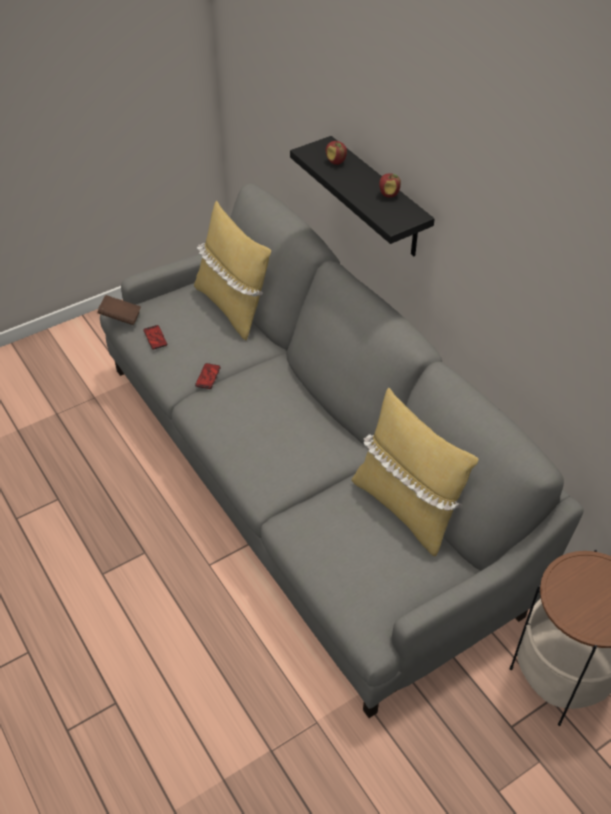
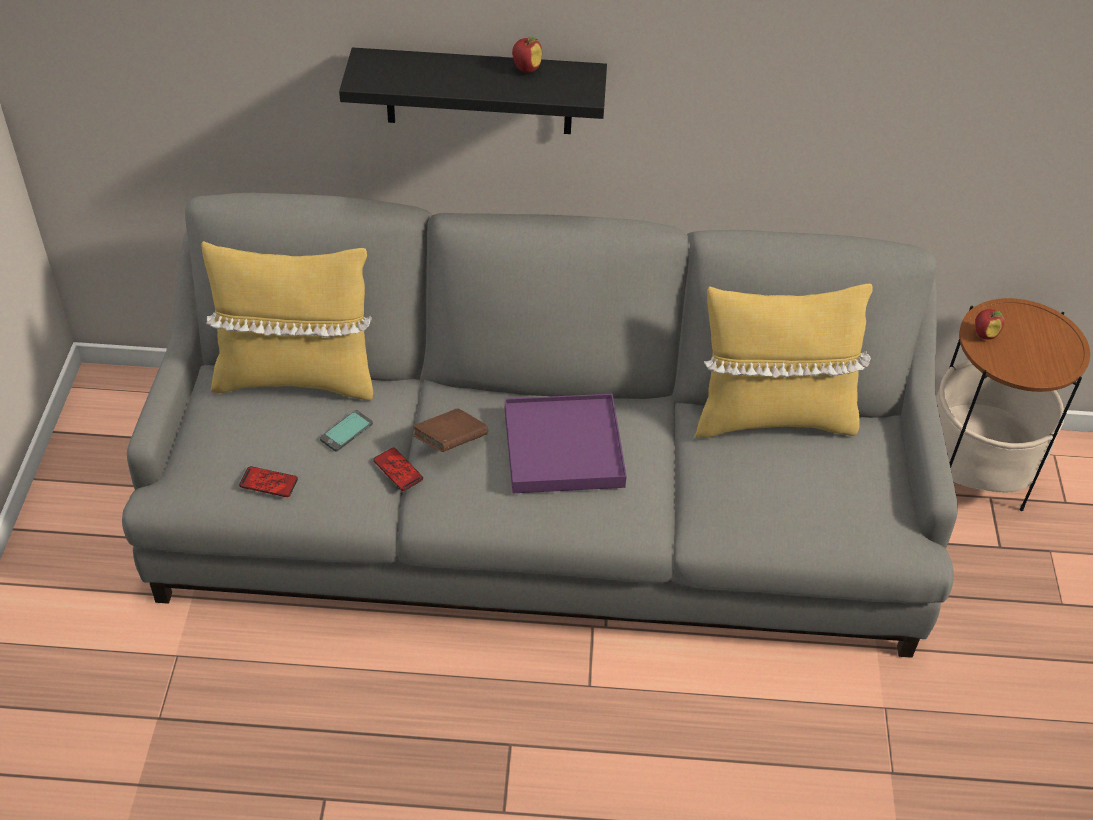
camera: 55 degrees left, 0 degrees up
(120, 318) = (182, 499): brown book -> brown book (450, 442)
(213, 343) = (346, 432): none -> phone
(282, 428) = (563, 447): none -> purple tray
(336, 162) = (413, 71): apple -> apple (984, 334)

